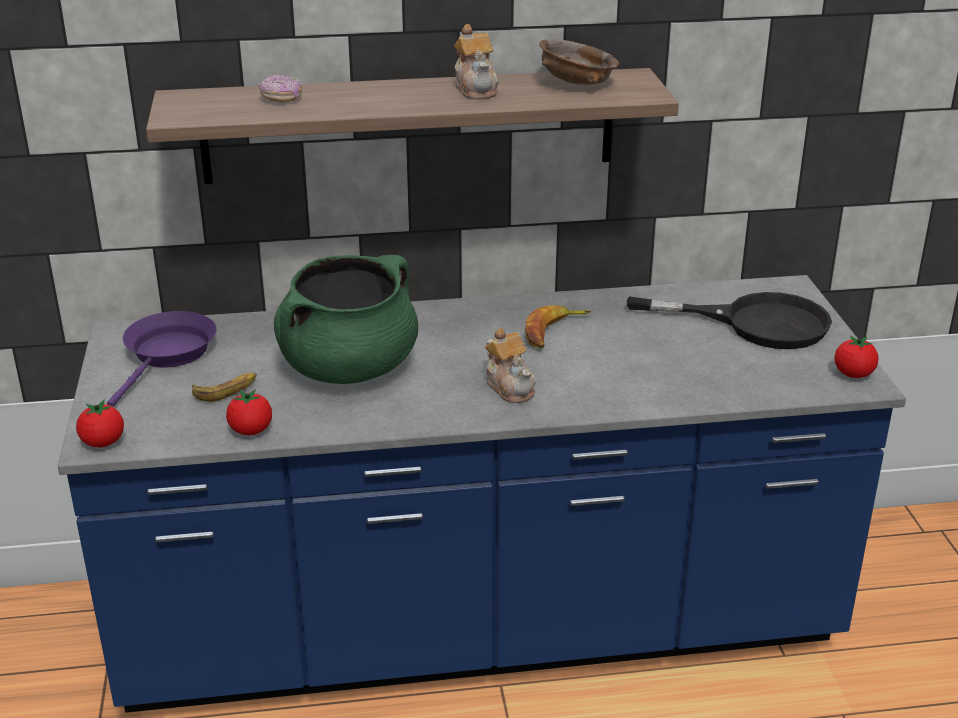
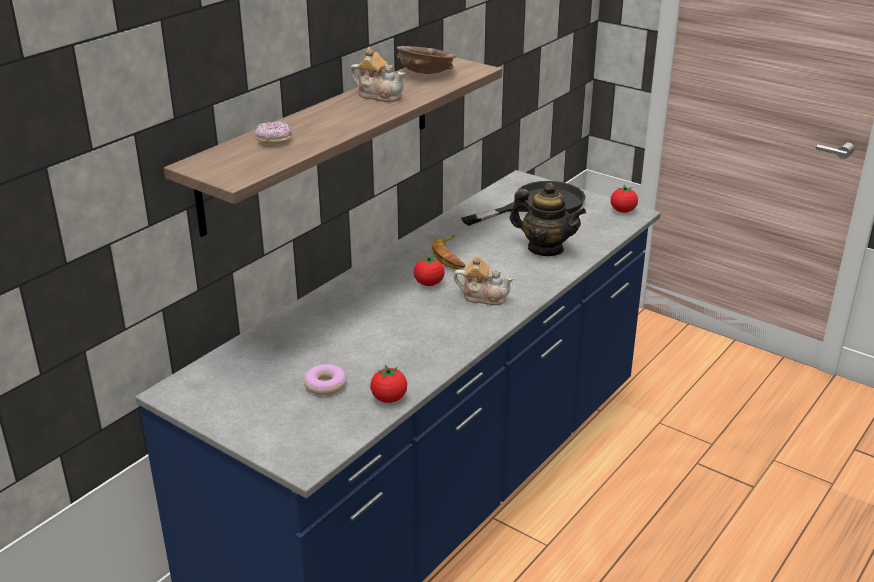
camera: 45 degrees left, 0 degrees up
(103, 443) = (309, 460): tomato -> tomato (429, 283)
(168, 355) = (240, 386): purple frying pan -> none
(226, 390) = (325, 385): banana -> donut
(349, 368) = (375, 333): green cooking pot -> none
(671, 372) = (545, 249): none -> teapot

